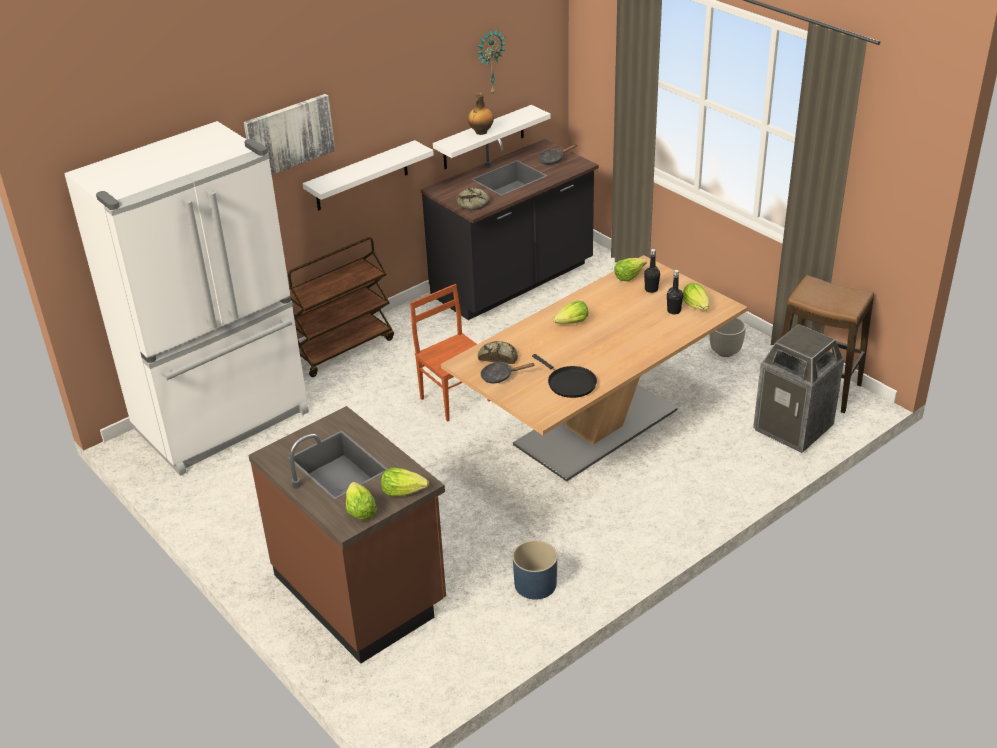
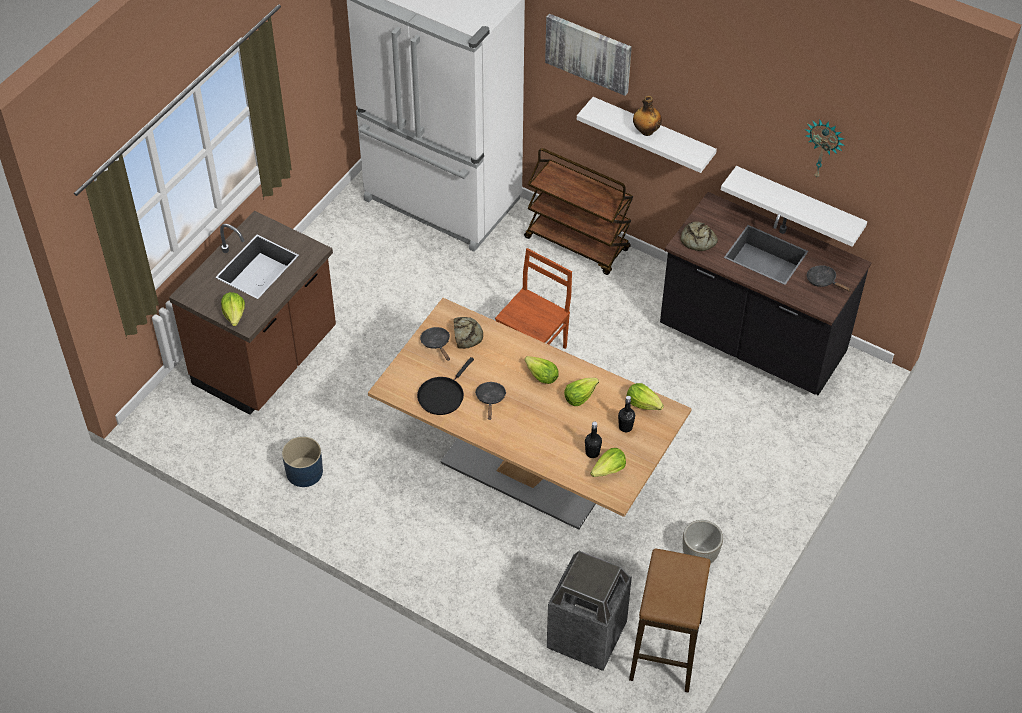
camera: 70 degrees right, 15 degrees up
(360, 510) = (206, 296): lettuce -> lettuce (579, 396)
(481, 132) = (777, 196): bottle -> bottle (646, 131)
(587, 355) = (490, 399): none -> black frying pan

